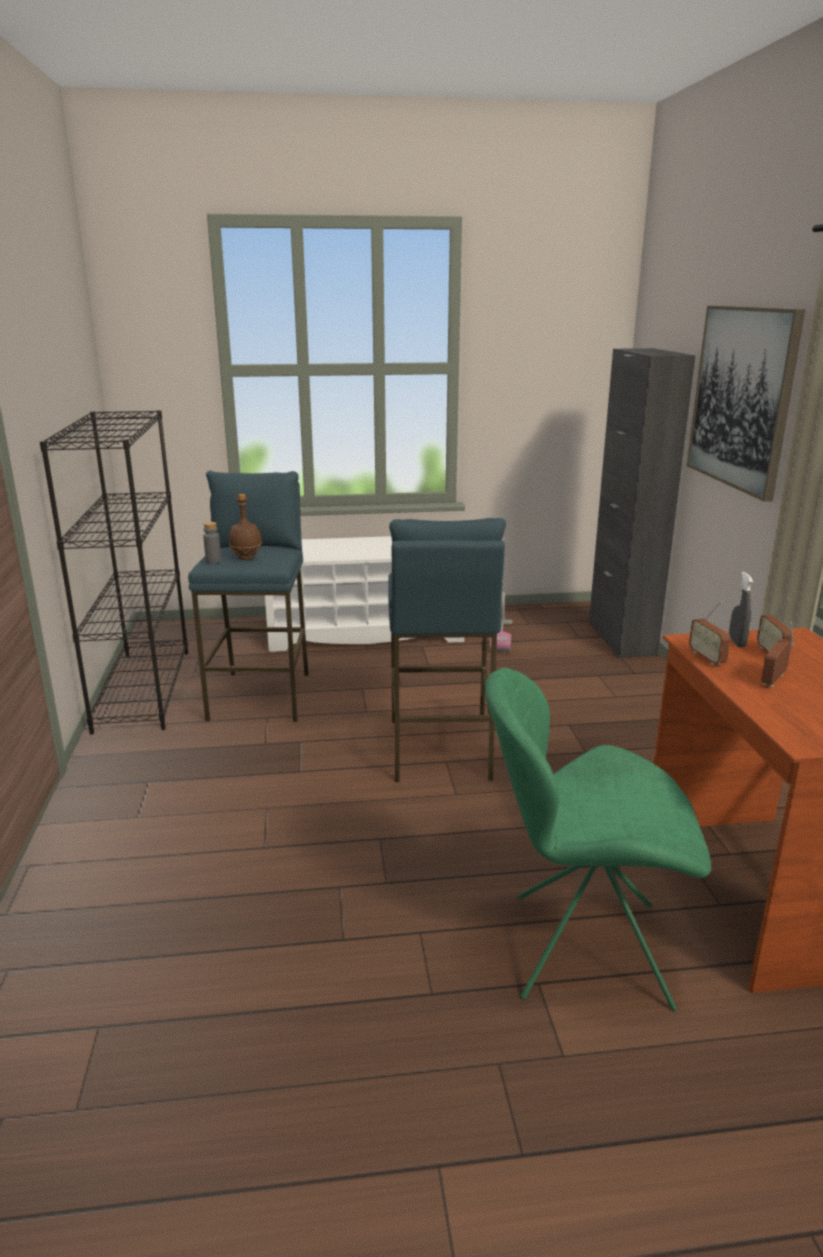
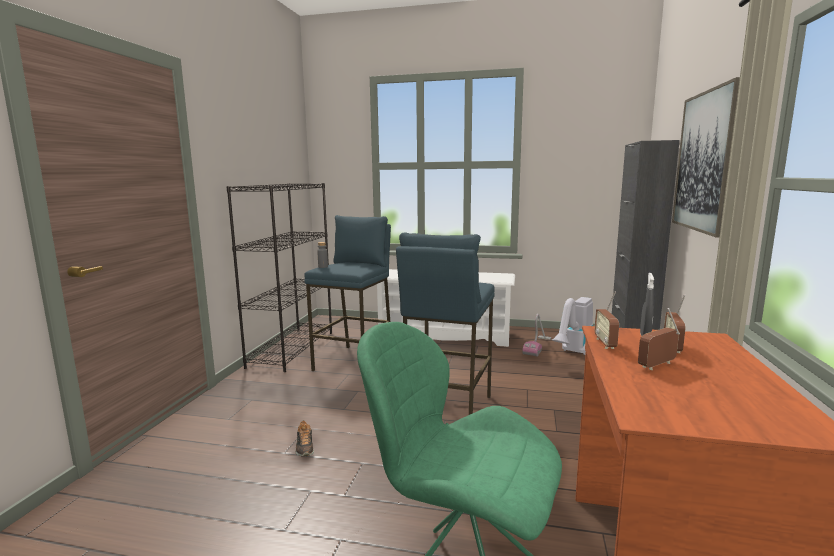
camera: 20 degrees right, 10 degrees down
(247, 558) = (344, 266): brown bottle -> none
(286, 834) = (304, 447): none -> shoe
(552, 640) = (574, 353): none -> vacuum cleaner

